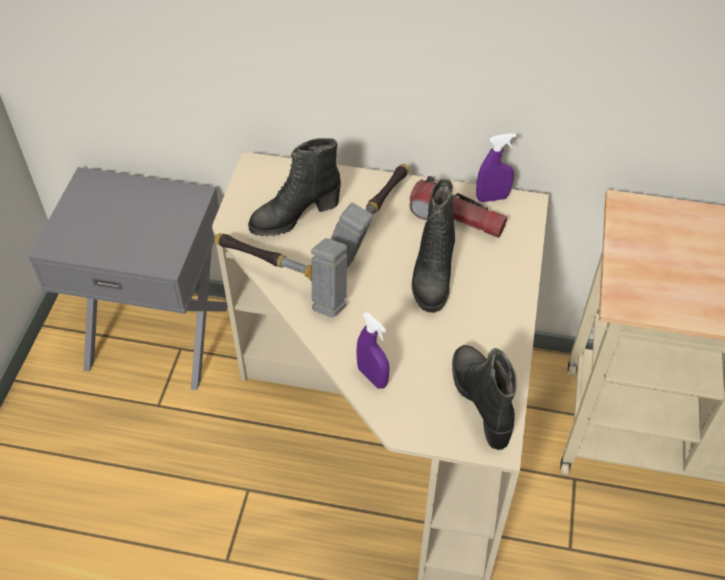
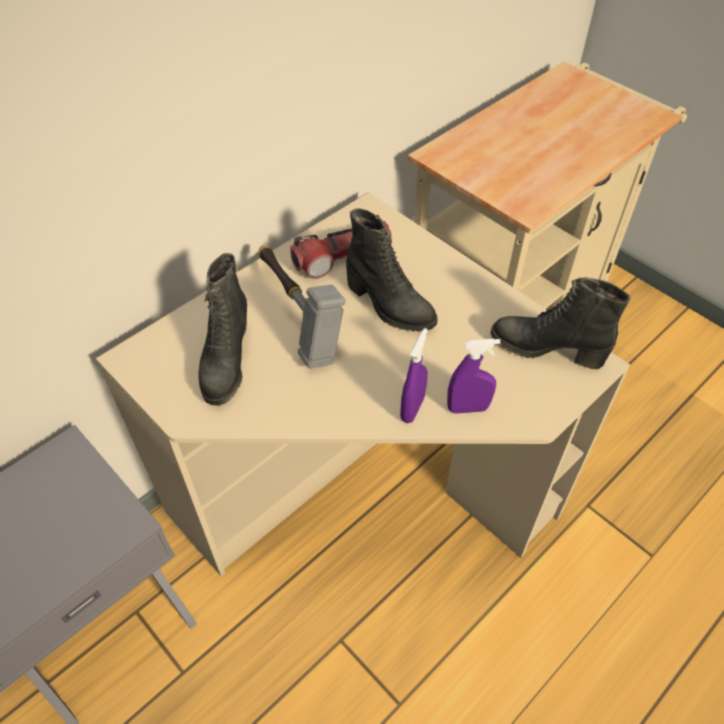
camera: 55 degrees left, 0 degrees up
(285, 282) = (301, 414): hammer -> none
(492, 198) = (340, 223): purple spray bottle -> purple spray bottle (412, 408)

